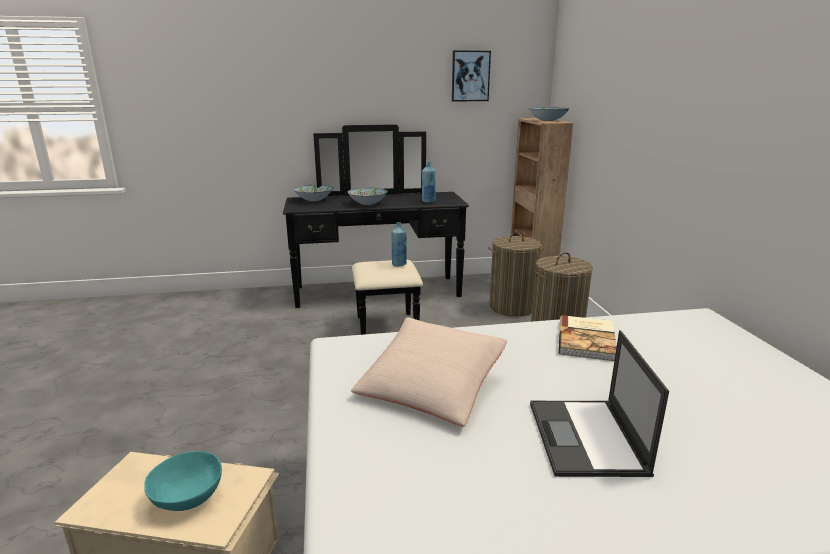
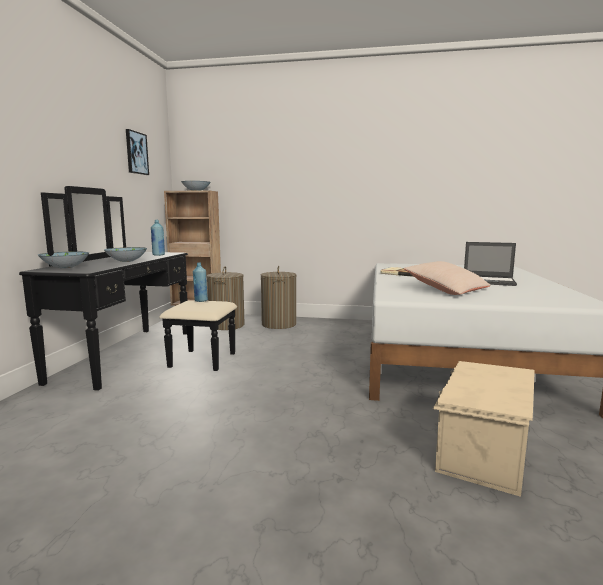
camera: 70 degrees left, 10 degrees down
(188, 498) = (495, 378): turquoise bowl -> none

